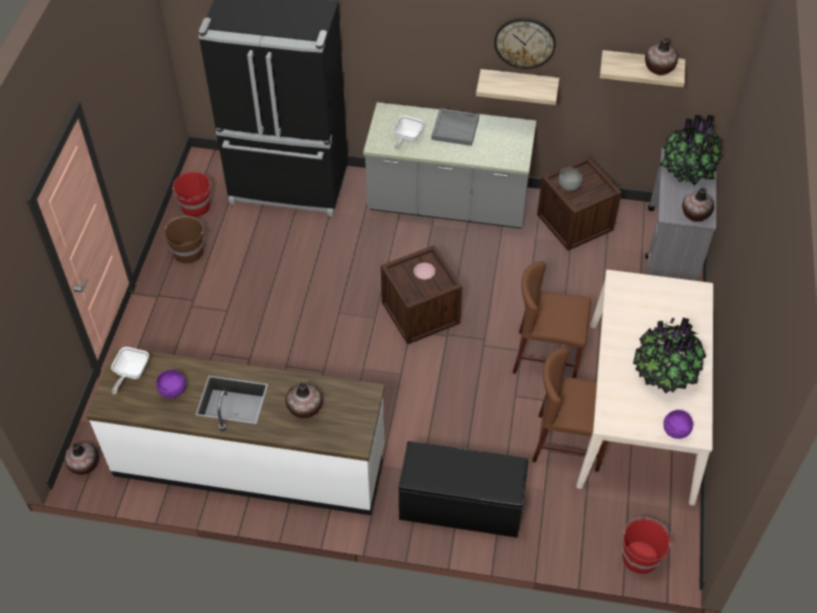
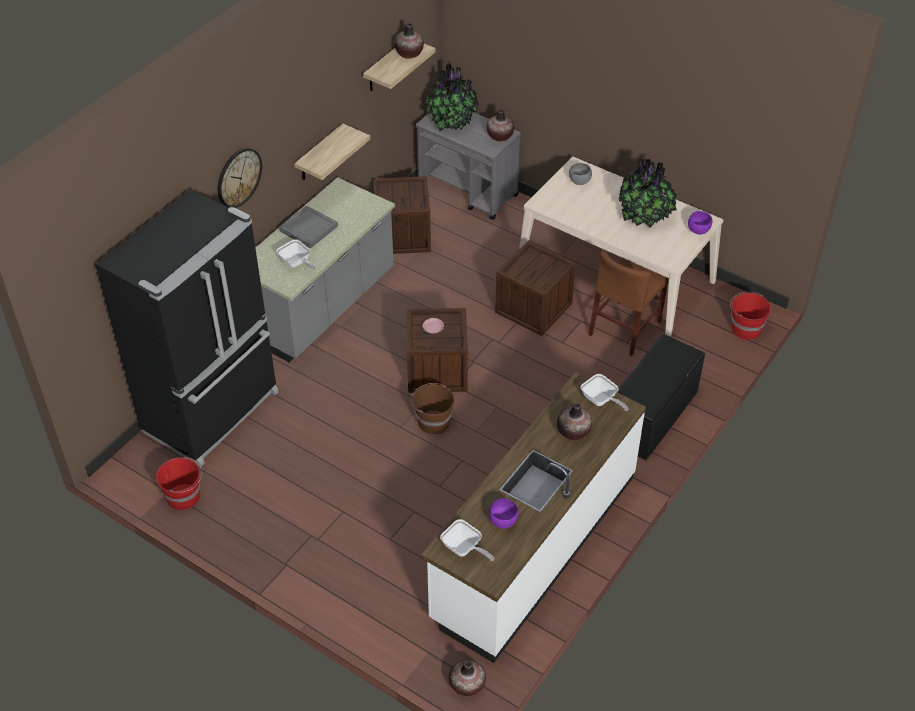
camera: 65 degrees left, 5 degrees down
(188, 252) = (243, 521): brown bucket -> brown bucket (433, 422)
(356, 417) = (601, 400): none -> frying pan
(525, 42) = (317, 111): wall clock -> wall clock (238, 177)
(546, 356) = (533, 307): brown chair -> crate
(568, 186) = (396, 203): grey bowl -> grey bowl (579, 181)

